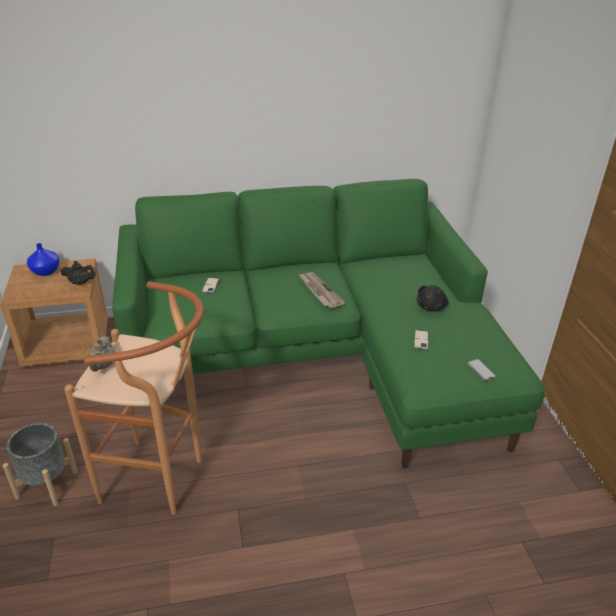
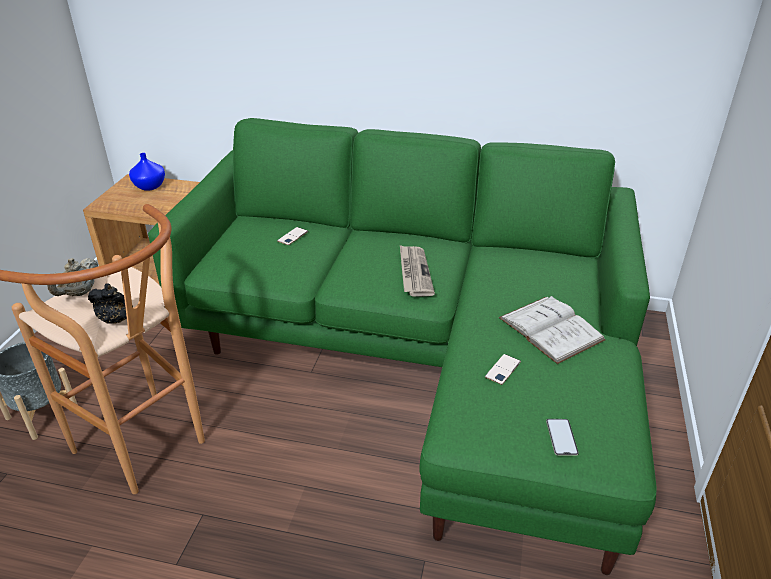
camera: 25 degrees right, 0 degrees up
(81, 283) = (172, 205): black teapot -> black teapot (117, 320)
(431, 306) = (550, 329): black plush toy -> white book

